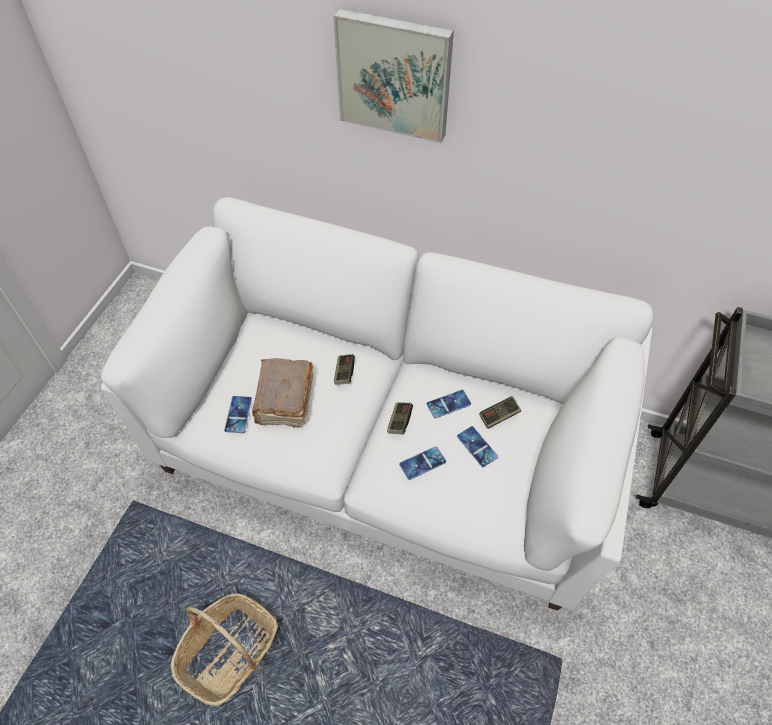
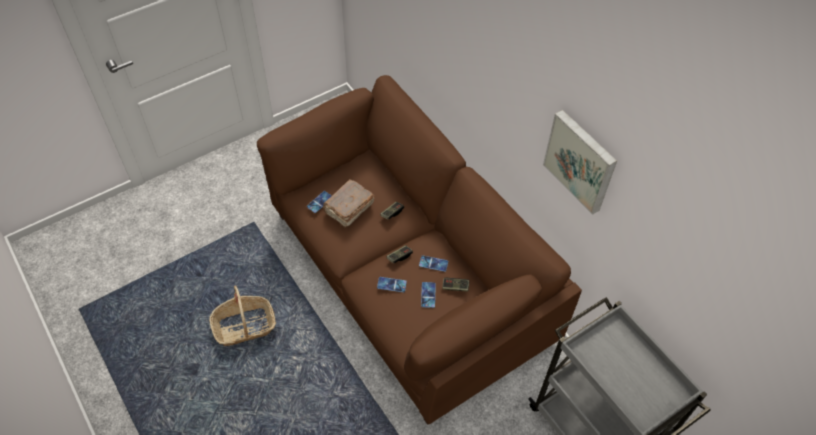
camera: 35 degrees right, 0 degrees up
(386, 446) = (408, 277): white sofa -> brown sofa
(394, 75) = (479, 57): picture -> picture (581, 160)

